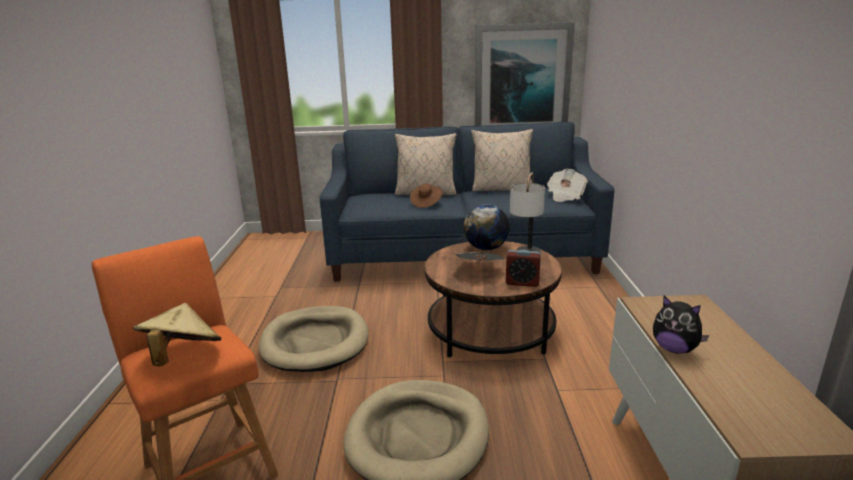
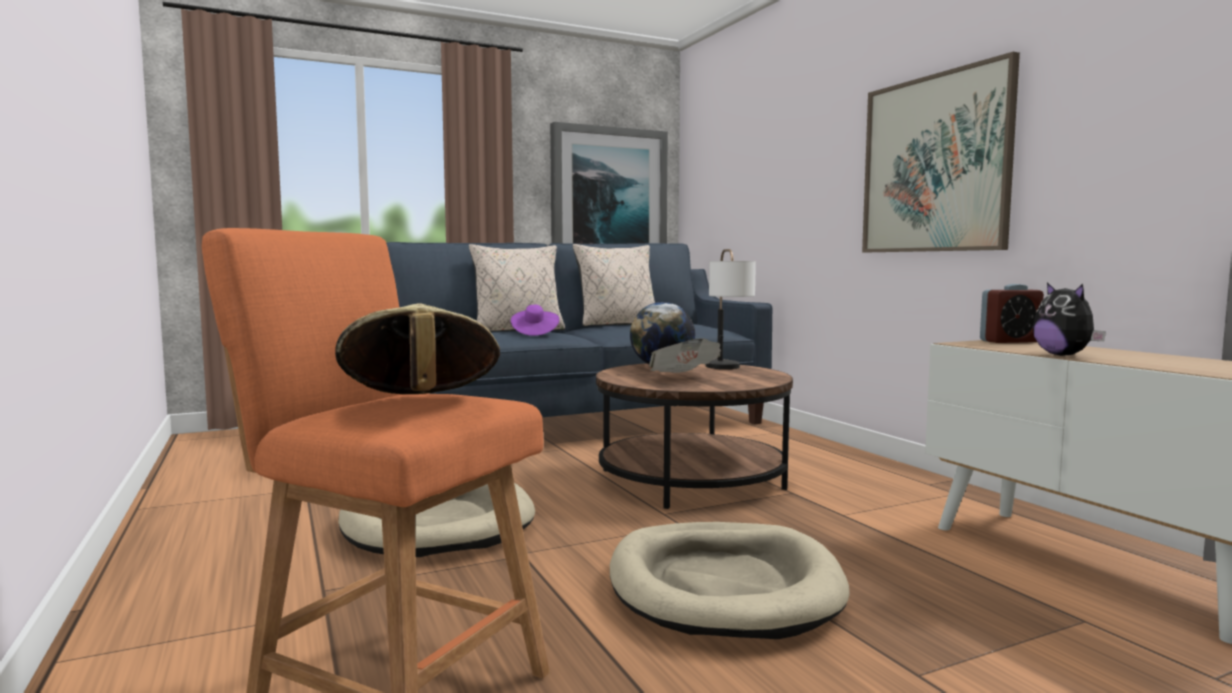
camera: 25 degrees left, 15 degrees down
(426, 203) = (534, 333): brown hat -> purple hat
(522, 283) = (756, 381): alarm clock -> alarm clock (1009, 341)
(565, 196) = (706, 324): newspaper -> none
(674, 349) = (1064, 355): plush toy -> plush toy turned 60 degrees clockwise
(710, 118) = (934, 164): none -> picture

